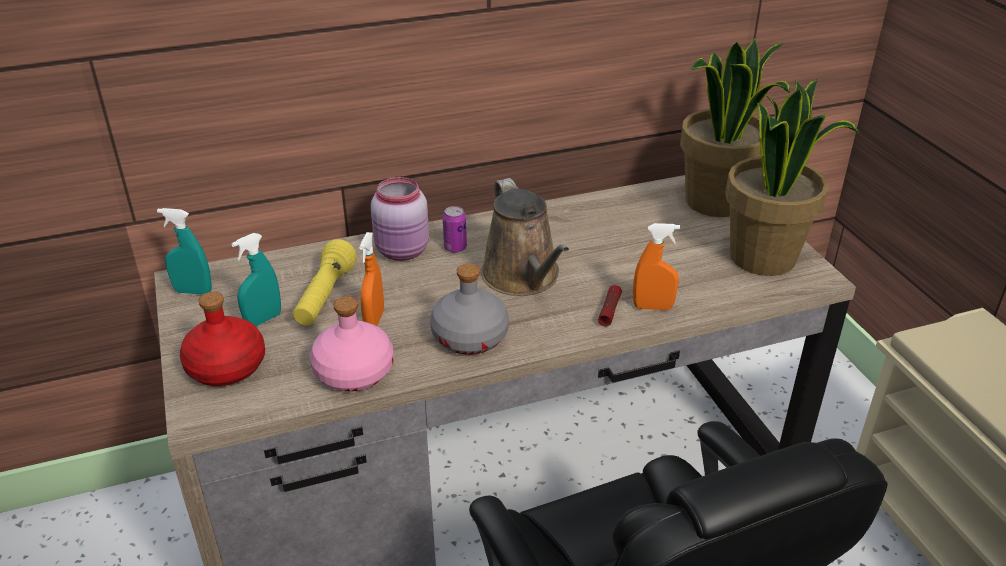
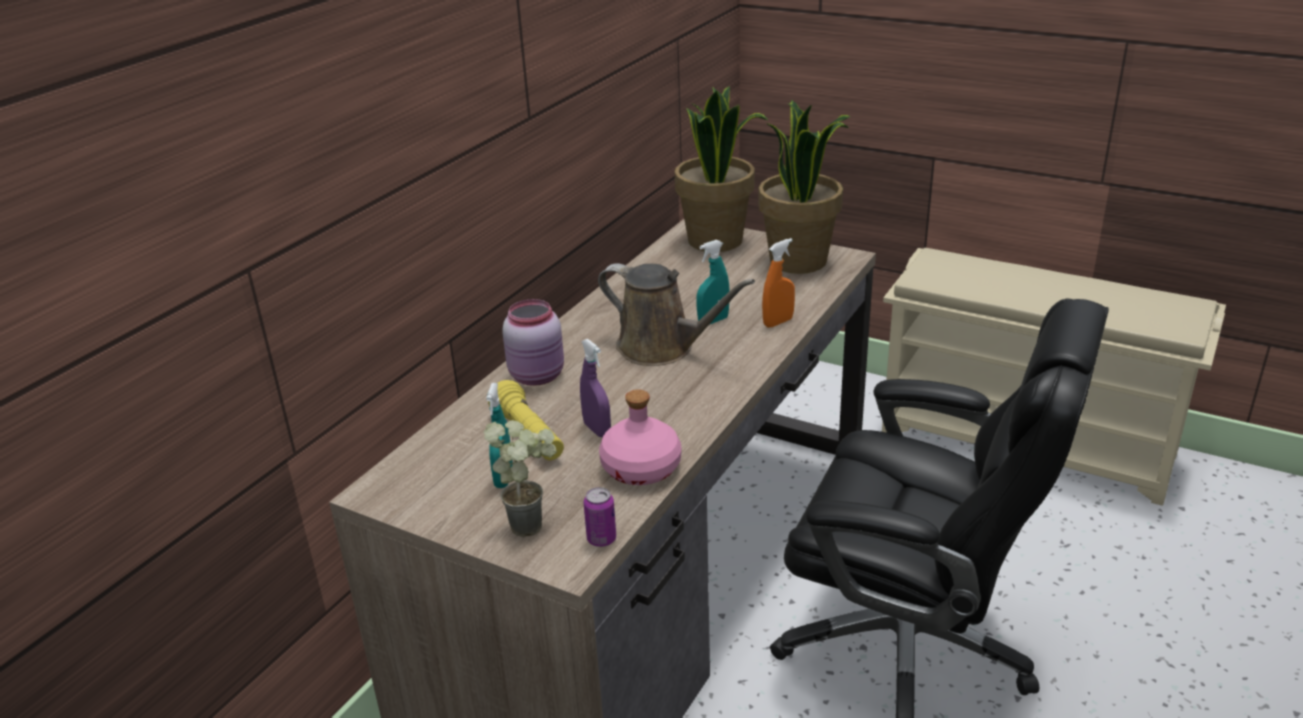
camera: 40 degrees left, 5 degrees down
(193, 291) = (399, 494): turquoise spray bottle -> turquoise spray bottle (713, 321)
(227, 366) = (532, 522): red bottle -> potted plant
(374, 320) = (597, 429): orange spray bottle -> purple spray bottle
(455, 248) = (576, 354): can -> can (601, 539)
(470, 337) = (688, 402): grey bottle -> none
(609, 310) = (754, 338): flashlight -> none

